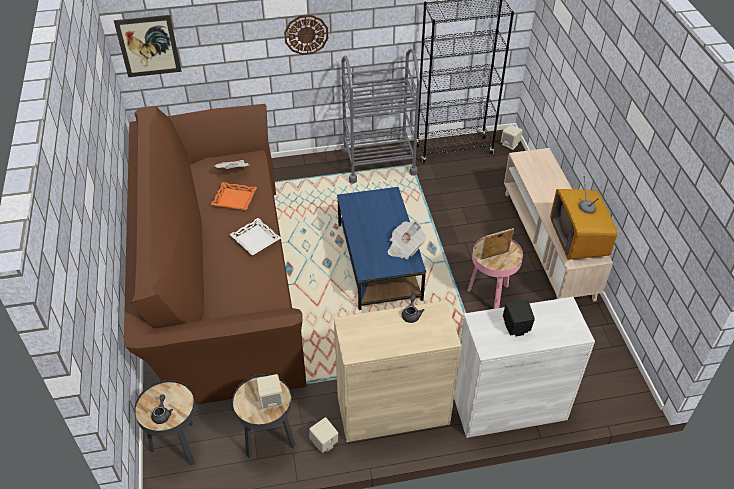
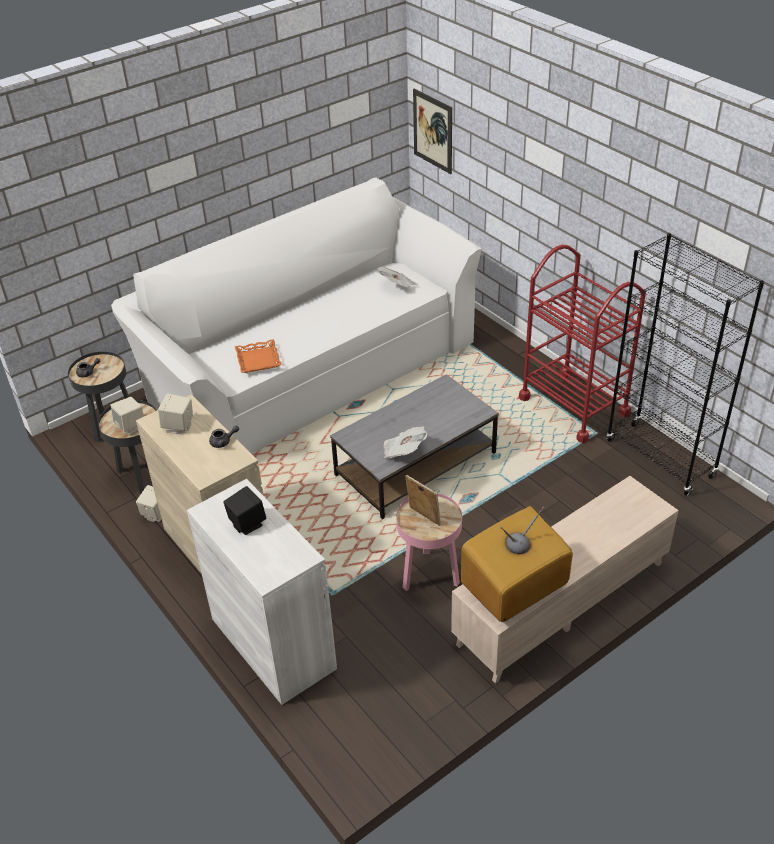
camera: 65 degrees right, 5 degrees down
(218, 281) = (308, 368): brown sofa -> white sofa
(234, 199) = (356, 301): orange tray -> orange tray (258, 360)
(255, 239) = (310, 335): white tray -> none
(306, 34) = (555, 201): wall clock -> none
(378, 162) = (573, 406): grey cart -> red cart
(378, 260) = (416, 463): blue coffee table -> grey coffee table
(510, 144) = (725, 507): beige speaker -> beige speaker (179, 426)

